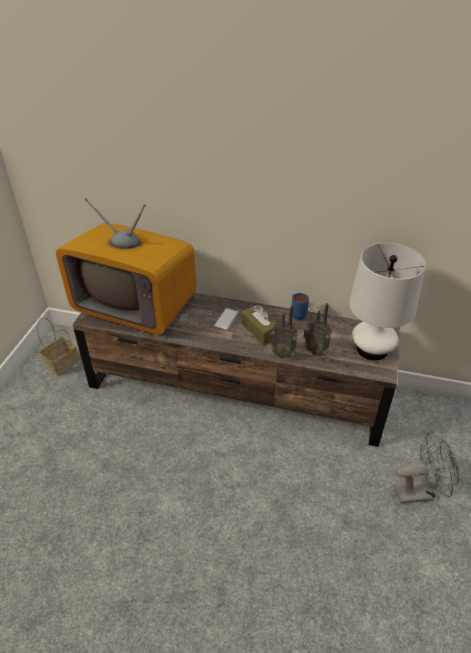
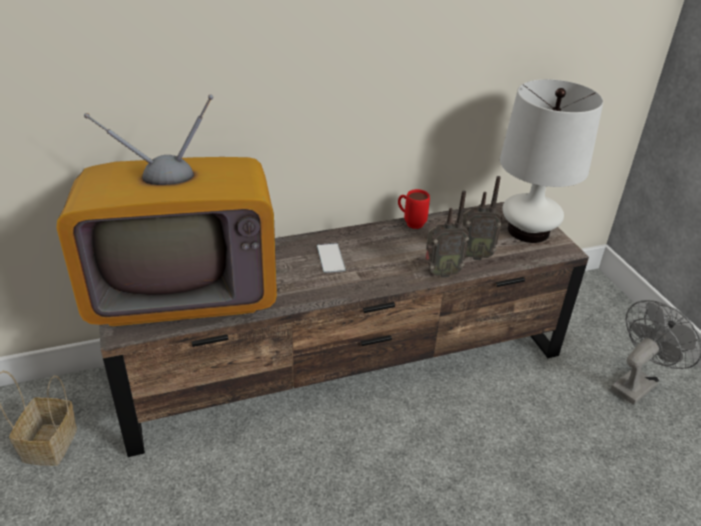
camera: 35 degrees left, 5 degrees down
(260, 330) = (387, 256): brown tissue box -> none
(297, 314) = (410, 223): blue mug -> red mug

